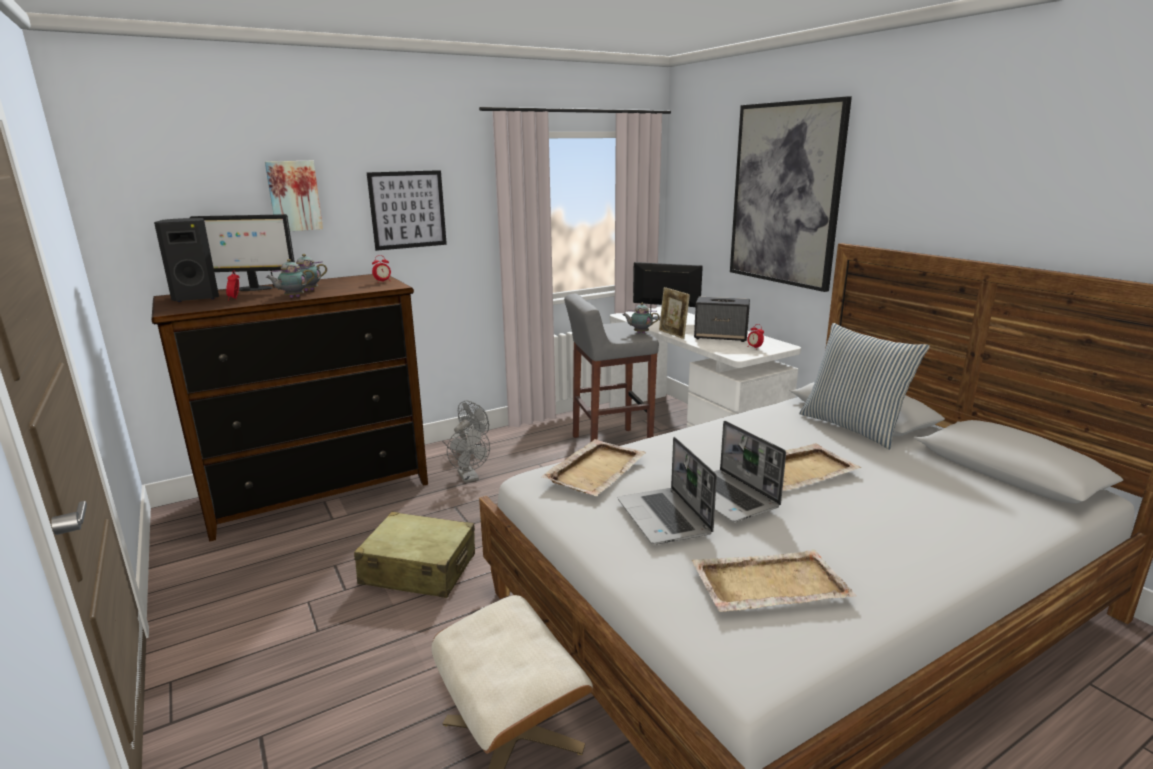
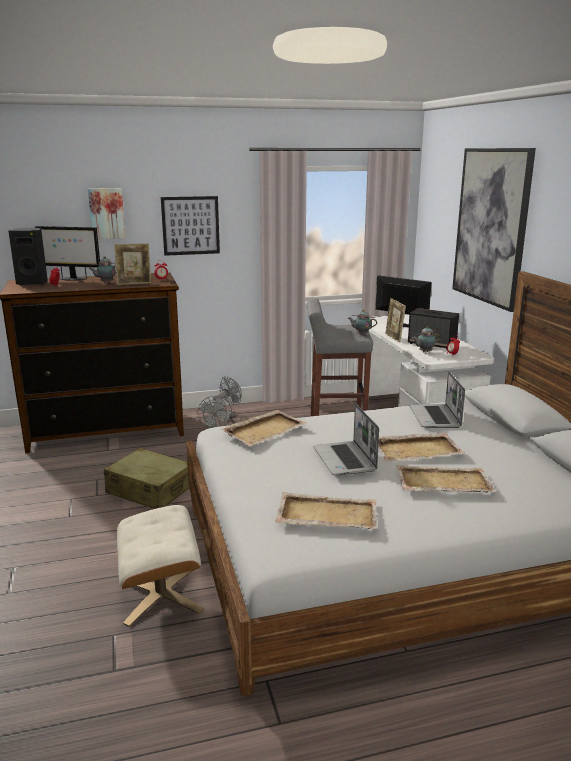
camera: 15 degrees right, 0 degrees up
(293, 297) = (92, 287): teapot -> teapot (424, 352)
(350, 289) = (134, 284): none -> picture frame
(665, 518) = (289, 466): laptop -> laptop (435, 418)
(853, 427) = (494, 425): pillow -> none
(865, 511) = (442, 482): none -> beige tray

